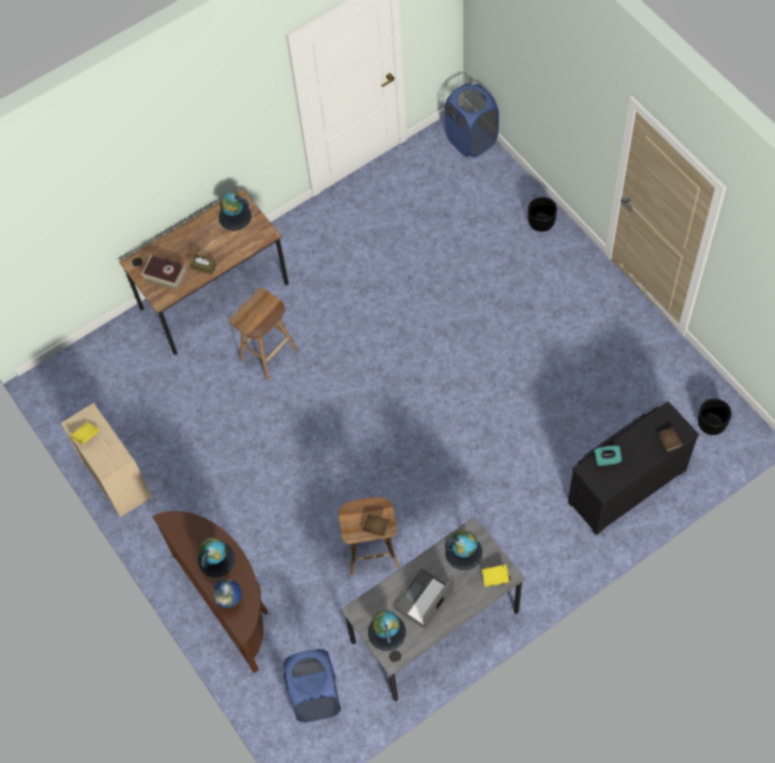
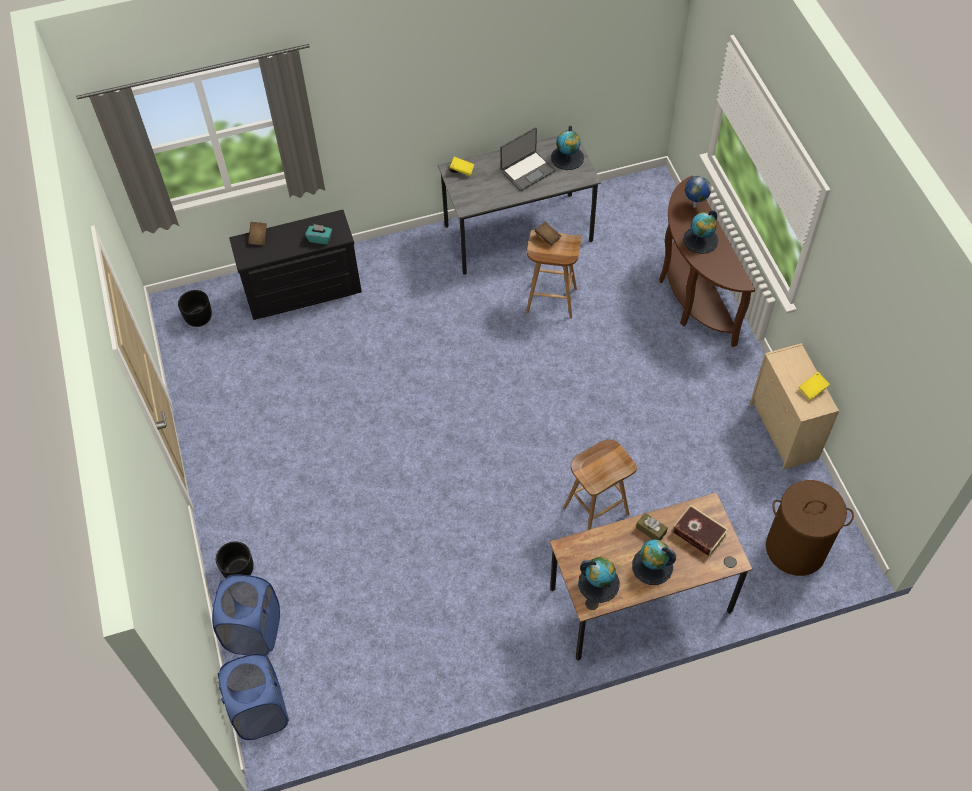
camera: 165 degrees left, 5 degrees down
(94, 374) = (795, 549): none -> brown laundry basket
(316, 697) = (634, 212): blue laundry basket -> blue laundry basket (254, 631)
(463, 552) = (480, 194): globe -> globe (652, 566)

